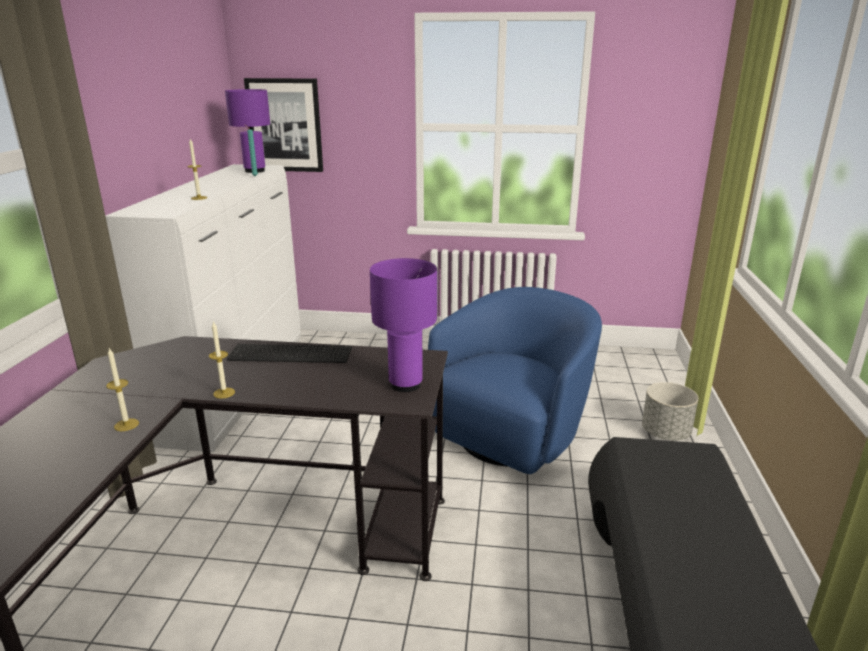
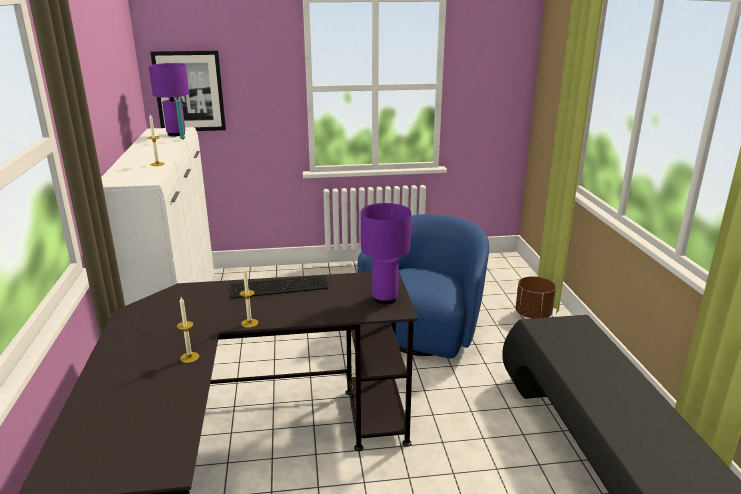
camera: 15 degrees left, 0 degrees up
(665, 433) = (533, 315): grey planter -> brown planter

